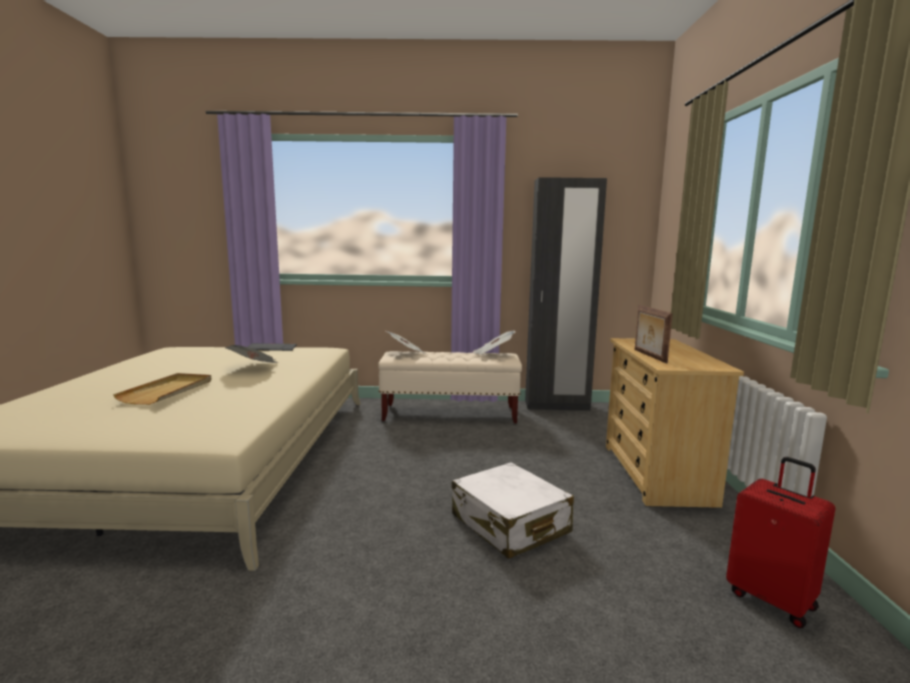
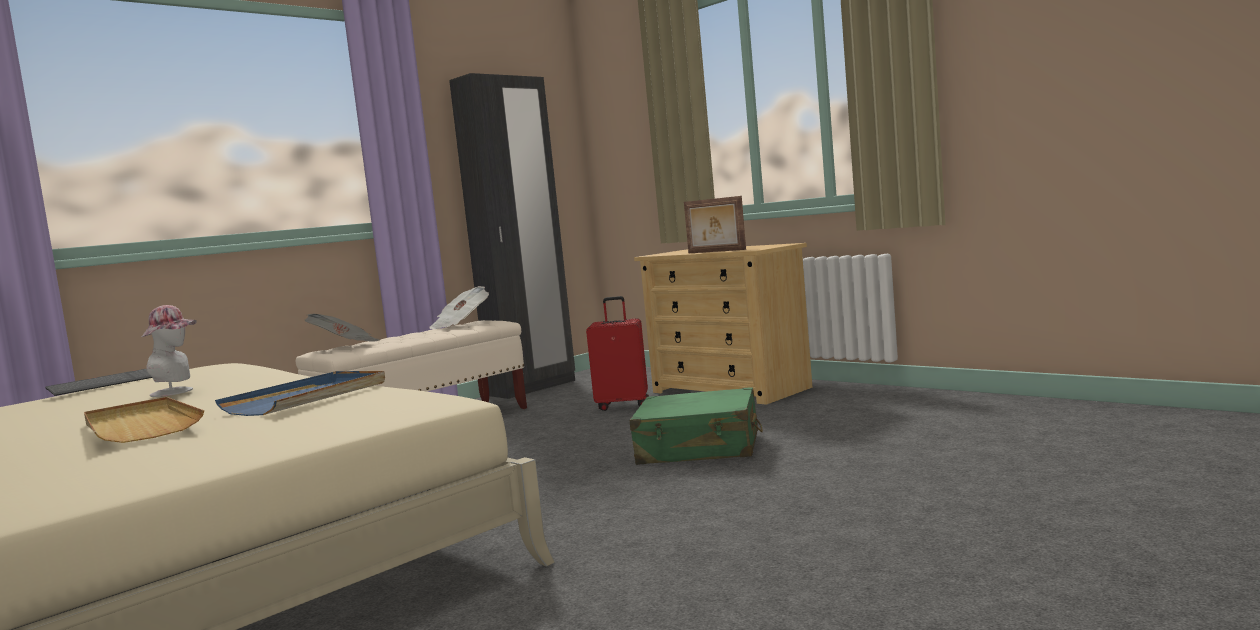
camera: 45 degrees left, 5 degrees down
(244, 399) = (308, 397): none -> blue tray
(255, 367) = (177, 391): newspaper -> hat
(509, 524) = (699, 448): white suitcase -> green suitcase
(772, 599) = (924, 405): red suitcase -> red suitcase (623, 405)

